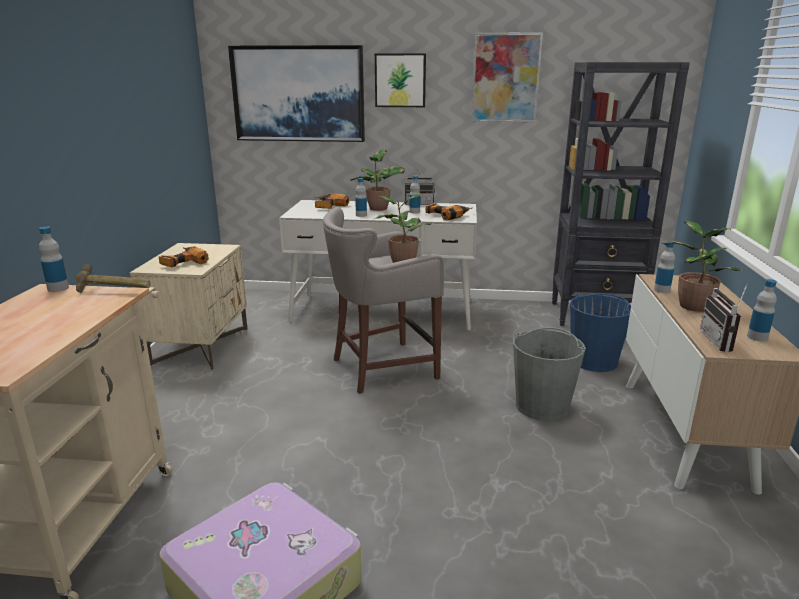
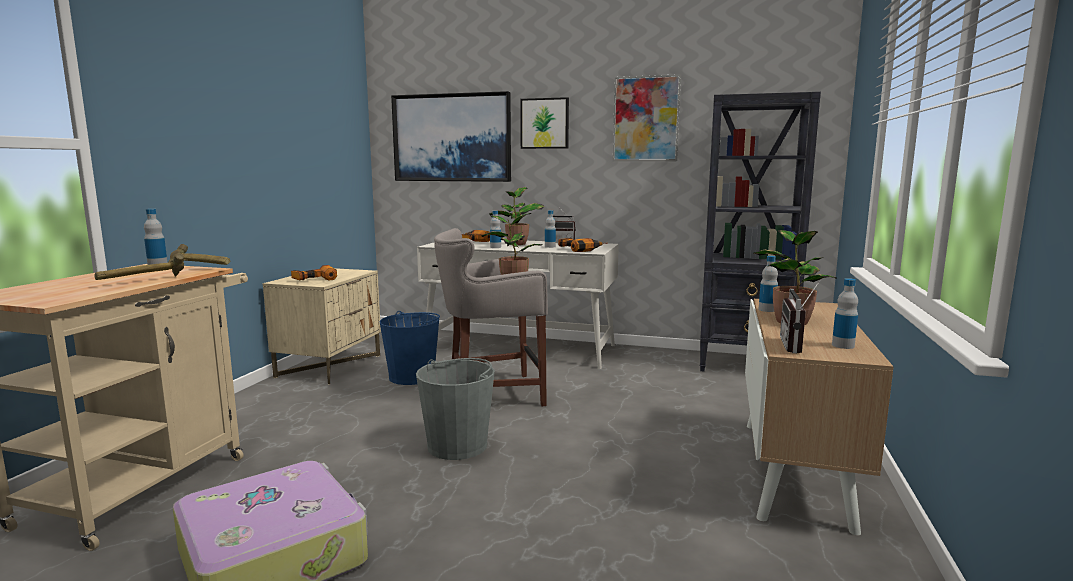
camera: 10 degrees right, 10 degrees down
(73, 322) = (143, 281): none -> hammer
(542, 406) = (643, 436): grey bucket -> grey bucket (458, 445)
(594, 360) = (722, 402): blue bucket -> blue bucket (412, 377)

